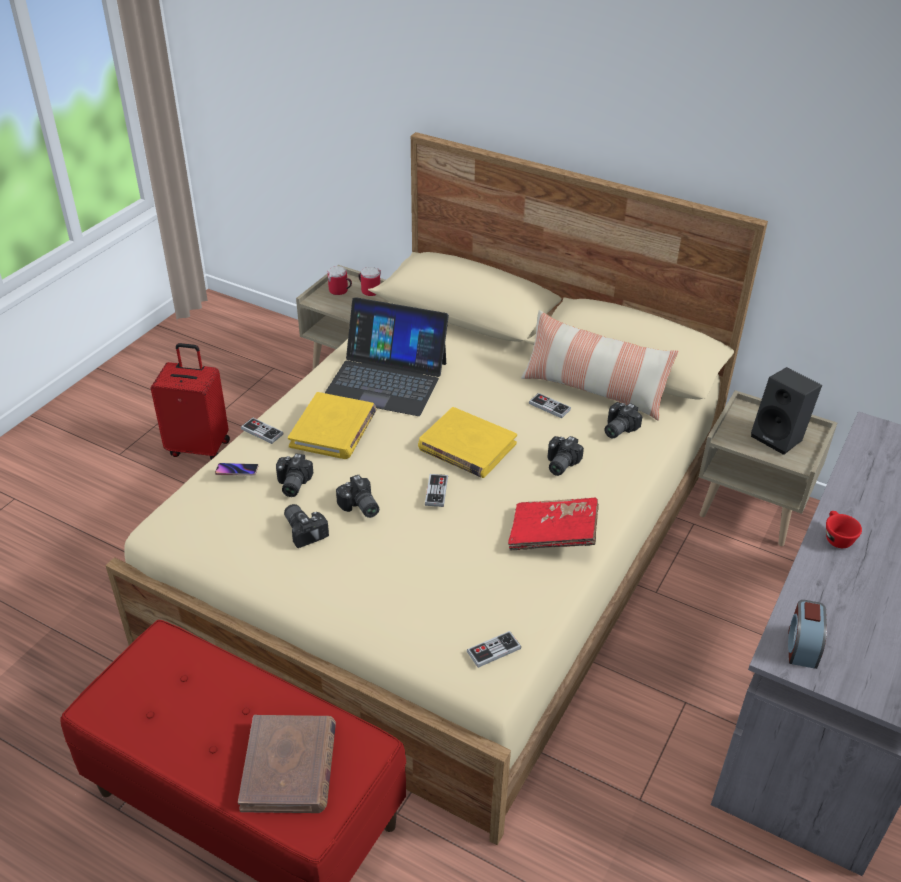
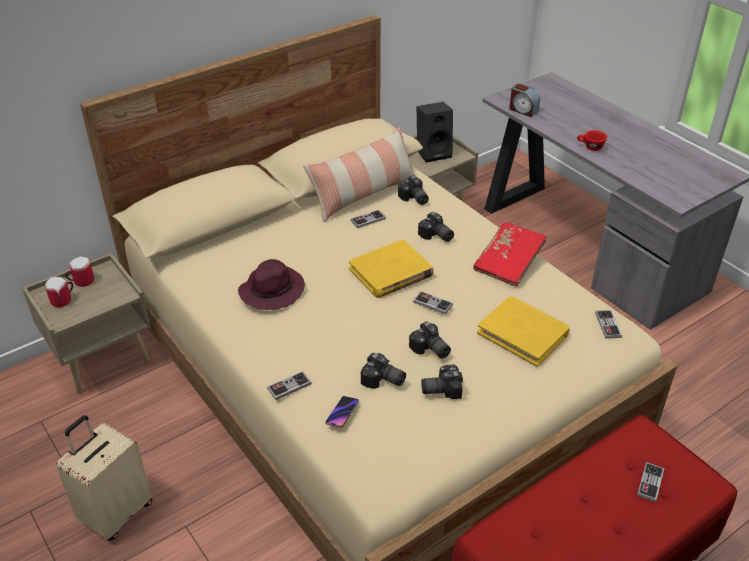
camera: 65 degrees left, 0 degrees up
(199, 447) = (116, 513): red suitcase -> beige suitcase
(289, 767) = (650, 483): brown book -> game controller
(333, 429) = (322, 338): yellow book -> yellow book (523, 333)
(359, 507) = (430, 350): camera -> camera turned 60 degrees clockwise
(386, 379) = (272, 290): laptop -> purple hat
(802, 646) = (673, 191): alarm clock -> alarm clock (523, 110)

